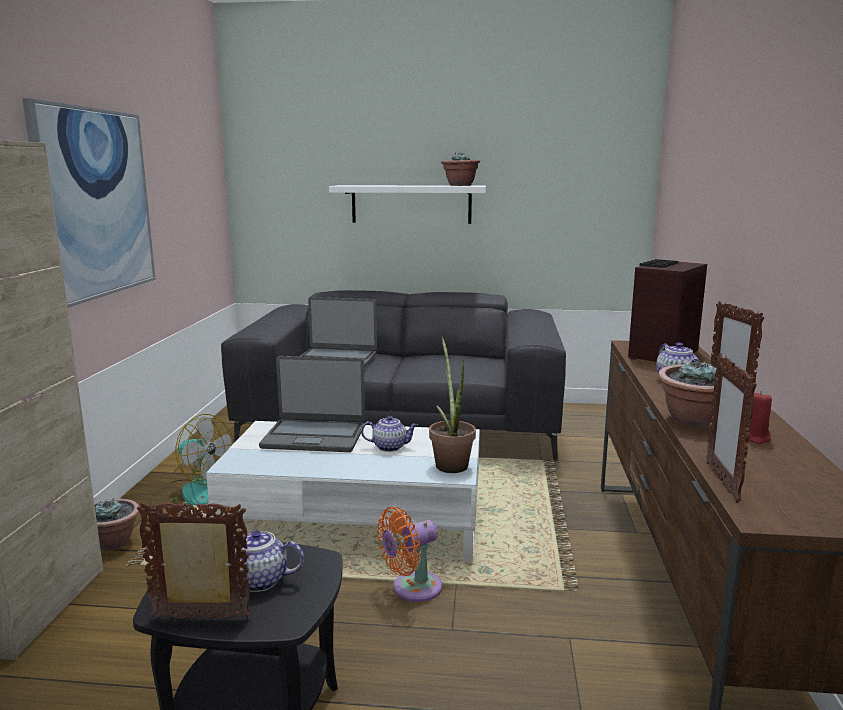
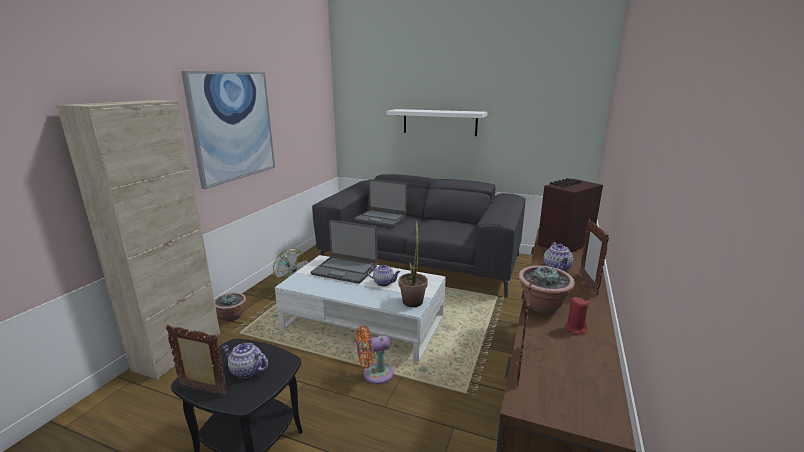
camera: 15 degrees right, 5 degrees up
(460, 185) = (468, 112): potted plant -> none

